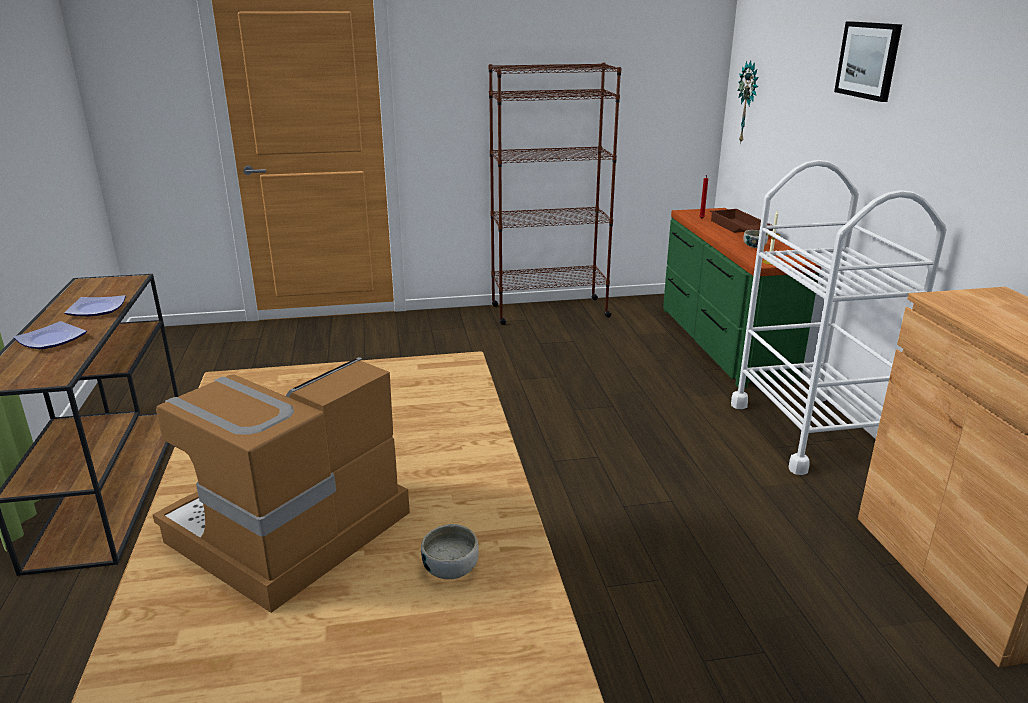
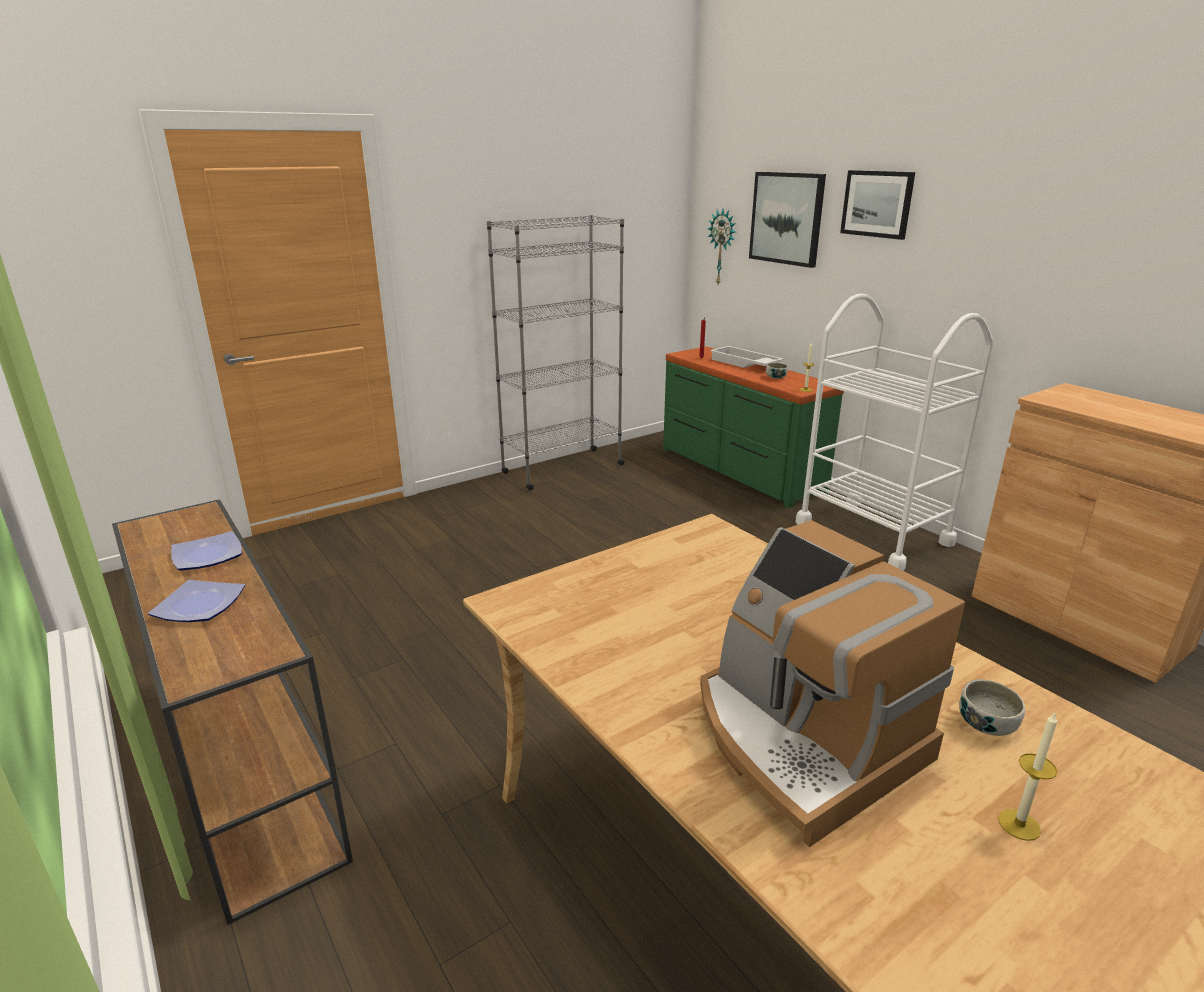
camera: 25 degrees left, 0 degrees up
(288, 530) = (802, 739): coffee machine -> coffee machine turned 45 degrees counterclockwise
(354, 643) = (1019, 824): none -> candle
(549, 311) = (562, 469): brown bookcase -> grey bookcase
(739, 229) = (744, 363): brown tray -> white tray
(797, 73) = (787, 218): none -> picture

